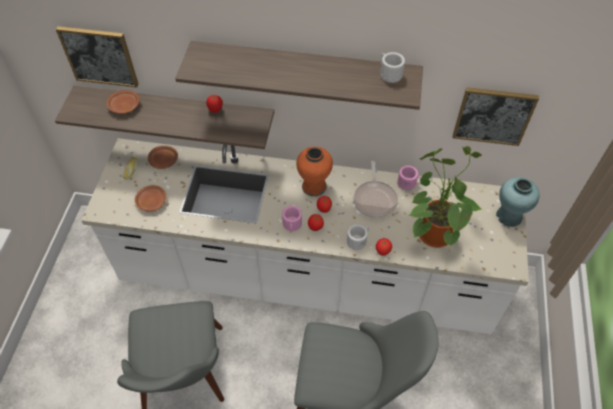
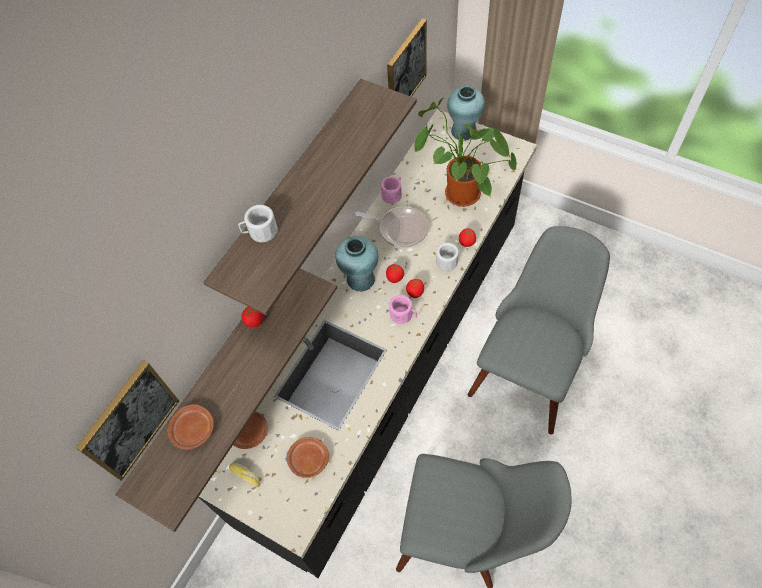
camera: 65 degrees left, 5 degrees up
(306, 278) = (388, 367): white counter -> black counter
(314, 186) = (360, 279): orange vase -> turquoise vase
(389, 73) = (359, 107): white mug -> white mug (260, 232)

